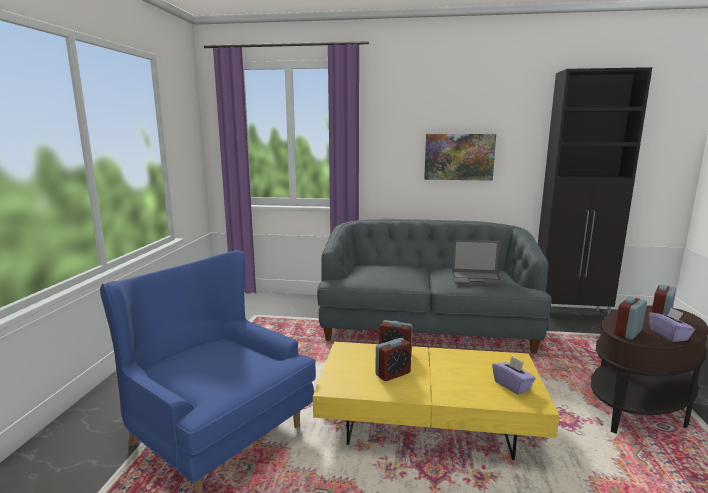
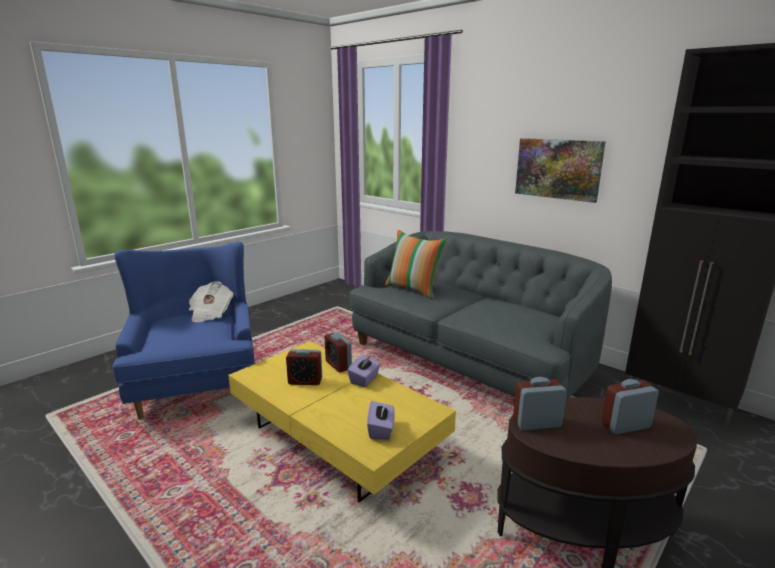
camera: 35 degrees right, 5 degrees up
(210, 343) = (210, 313): none -> newspaper
(376, 273) = (413, 289): none -> pillow
(476, 278) = (501, 318): laptop -> none
(668, 335) = (585, 445): purple tissue box -> purple tissue box (364, 379)

